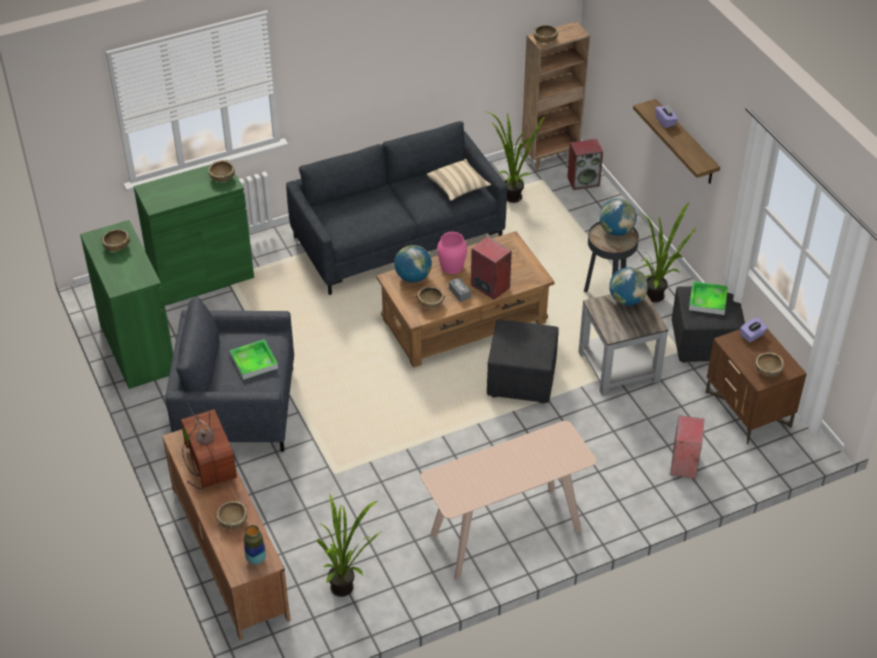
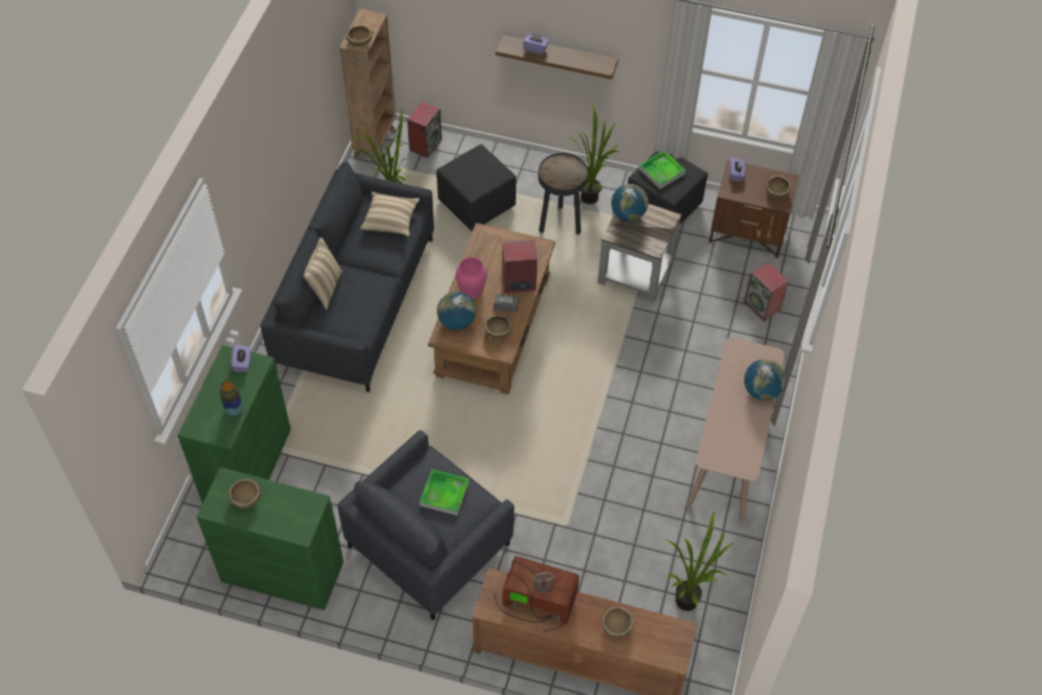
camera: 50 degrees left, 10 degrees up
(222, 177) = (242, 363): brown bowl -> purple tissue box
(256, 559) = (671, 636): vase -> vase (234, 410)
(359, 195) = (325, 288): none -> beige pillow
(522, 381) = (591, 338): black ottoman -> black ottoman (477, 205)
(616, 231) = (558, 165): globe -> globe (761, 391)

